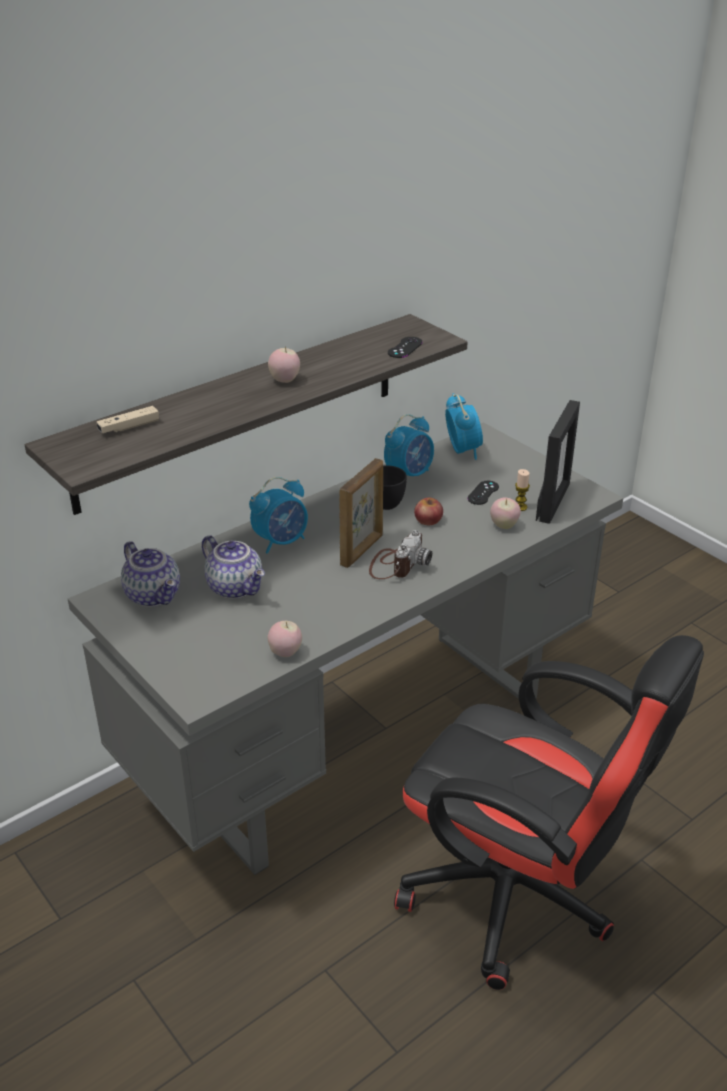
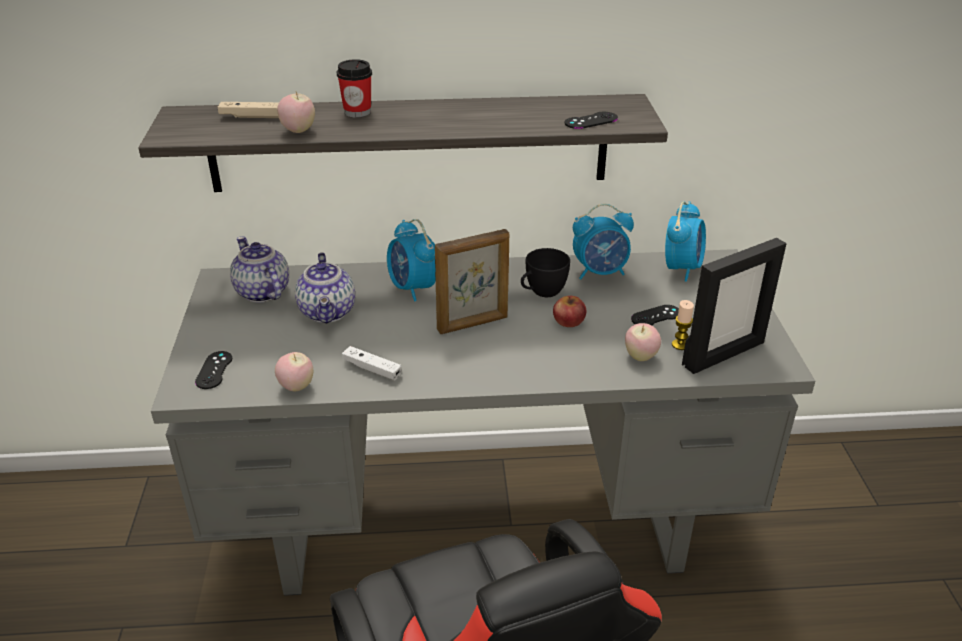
camera: 35 degrees right, 0 degrees up
(154, 595) = (261, 292): teapot -> teapot turned 150 degrees clockwise
(200, 671) = (214, 370): none -> black game controller
(215, 395) = (357, 112): none -> cup
(281, 541) = (413, 288): alarm clock -> alarm clock turned 60 degrees clockwise
(284, 380) = (433, 117): apple -> apple (298, 131)
(327, 615) = (372, 369): none -> white game controller
(397, 564) = (489, 350): camera -> none

